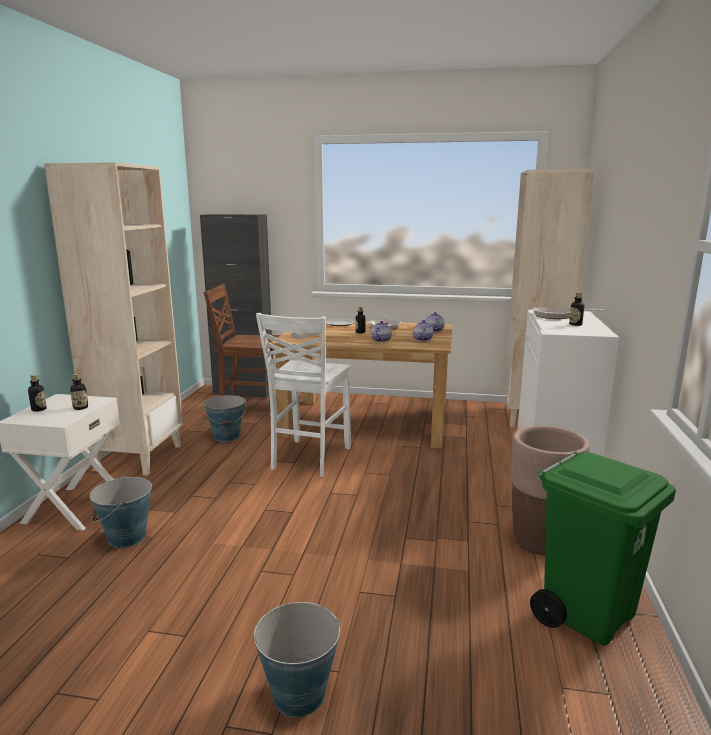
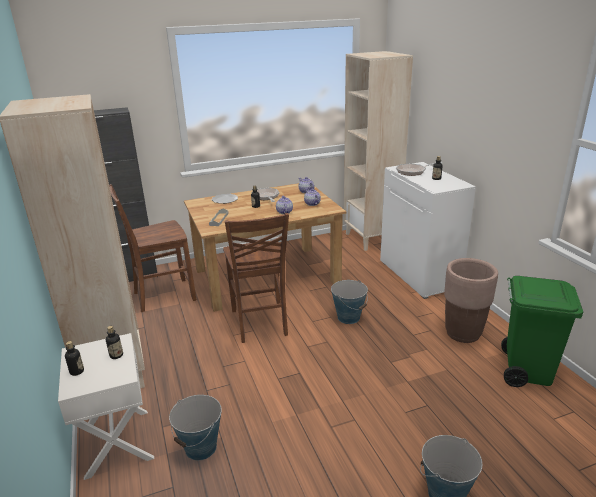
camera: 30 degrees left, 10 degrees up
(227, 436) = (169, 325): bucket -> bucket (348, 317)
(309, 458) = (260, 323): white chair -> brown chair

